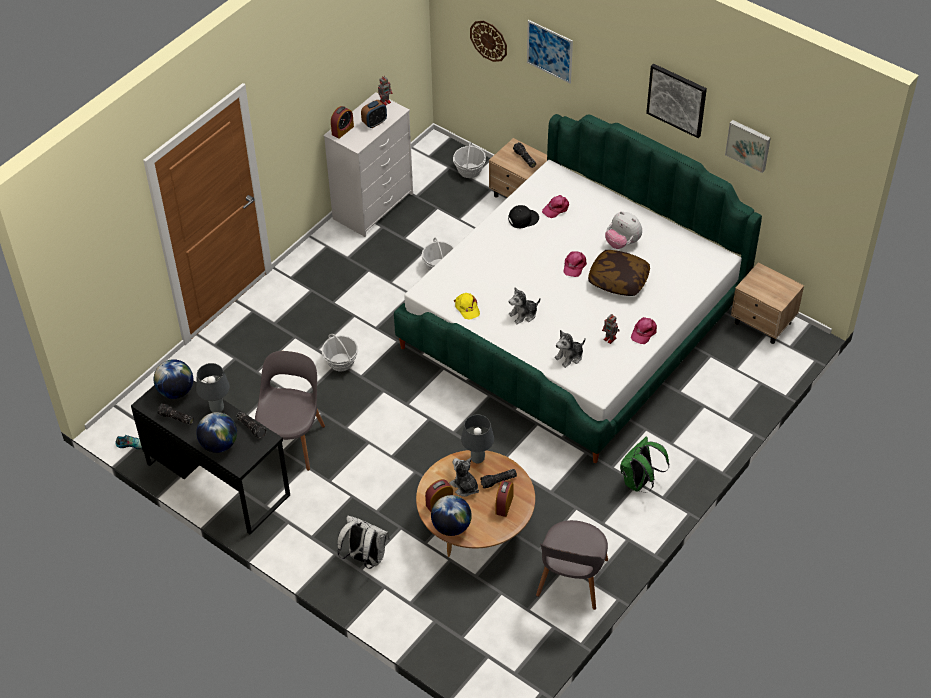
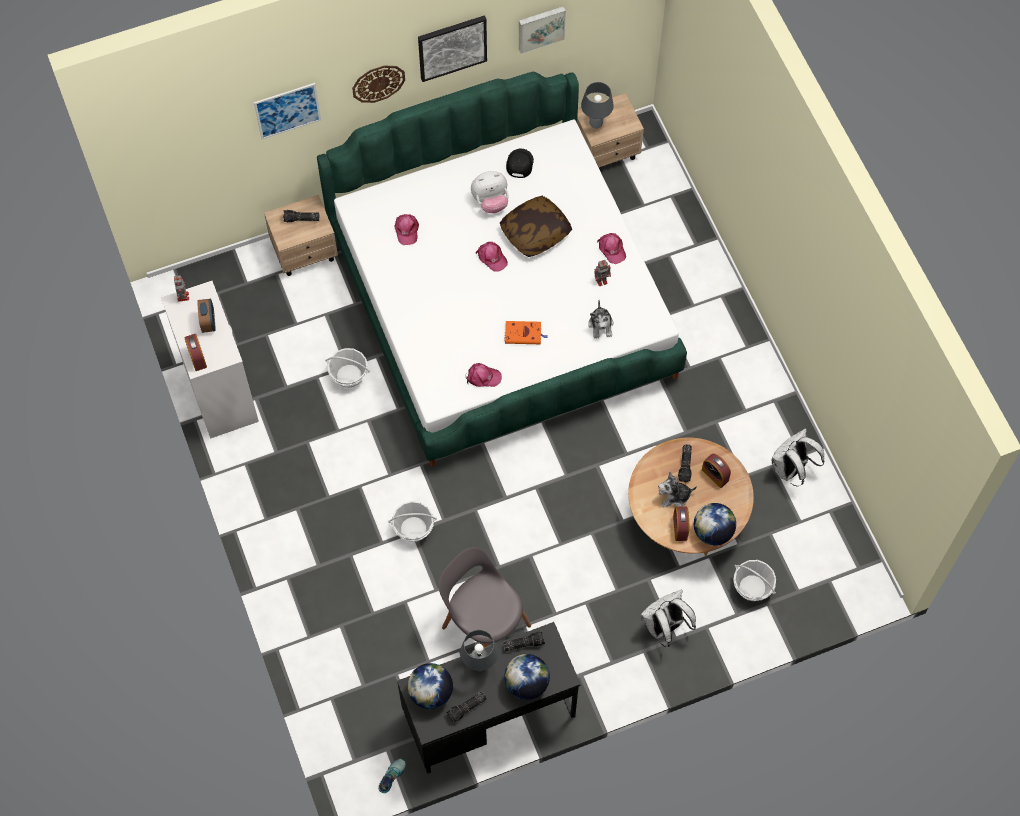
camera: 60 degrees left, 15 degrees up
(467, 308) = (482, 377): yellow cap -> pink cap
(469, 170) = (236, 278): basket -> basket (752, 587)
(478, 459) = (649, 468): grey table lamp -> grey table lamp (596, 124)
(489, 40) = (205, 154): wall clock -> wall clock (378, 83)
(523, 218) = (399, 265): black cap -> black cap (519, 164)
(523, 314) = (524, 334): plush toy -> orange book
(571, 580) = (791, 470): grey chair -> white backpack
(639, 482) = (720, 355): green backpack -> none

